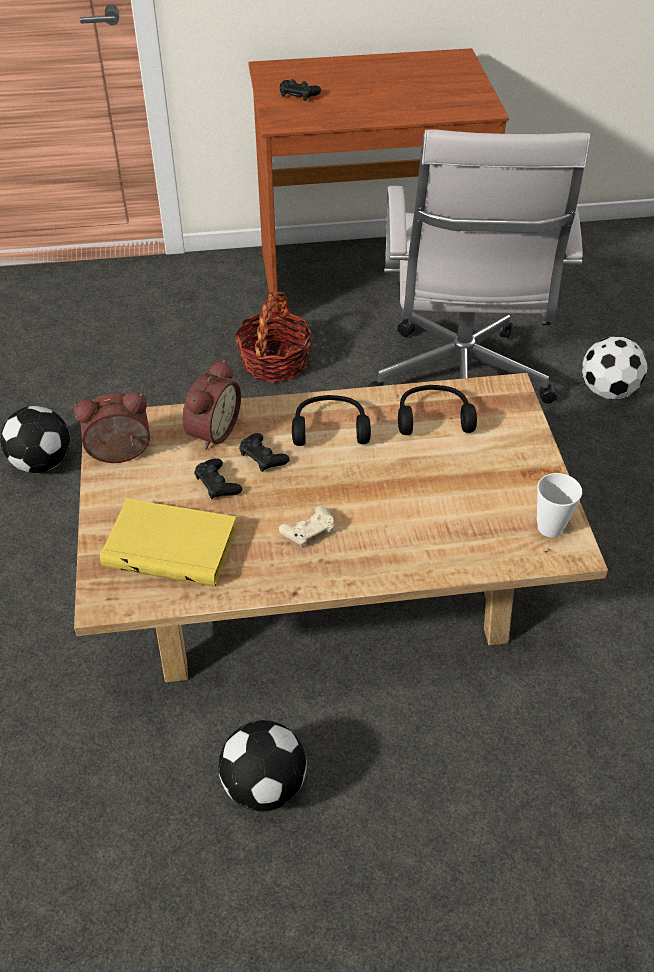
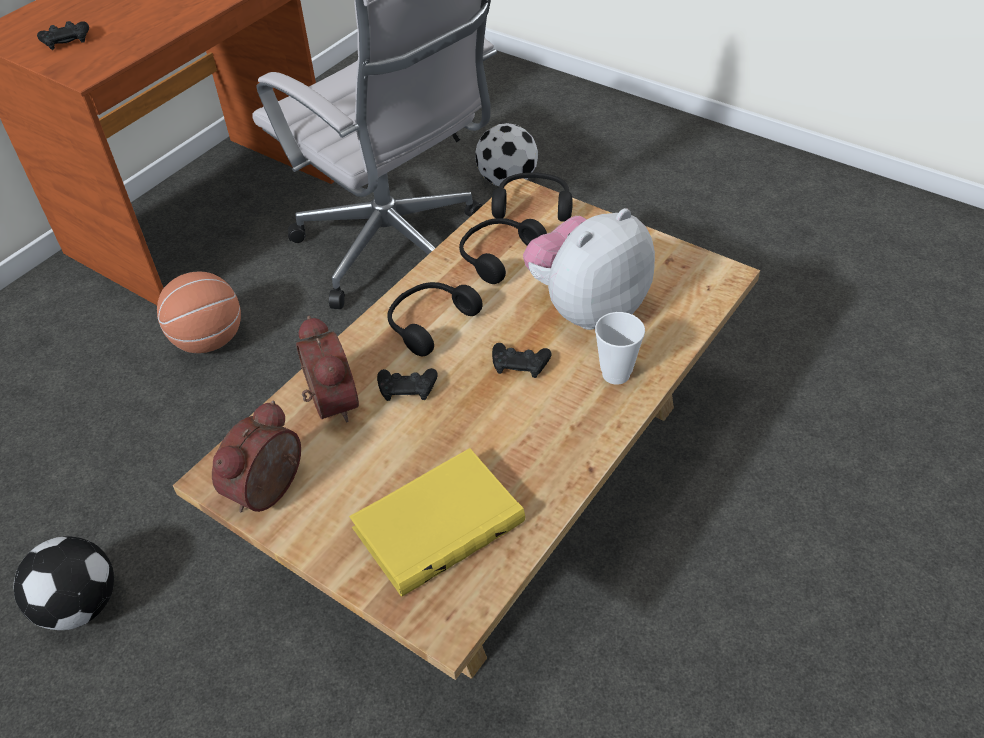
camera: 45 degrees left, 0 degrees up
(217, 484) = (400, 441): black game controller -> black game controller (520, 364)
(265, 785) = (656, 673): football -> none
(275, 362) = (208, 340): basket -> basketball
(308, 531) = (530, 413): beige game controller -> none
(441, 496) = (587, 308): none -> plush toy
(507, 401) = (533, 205): none -> black headphones
(550, 527) = (688, 271): cup -> cup (616, 374)

